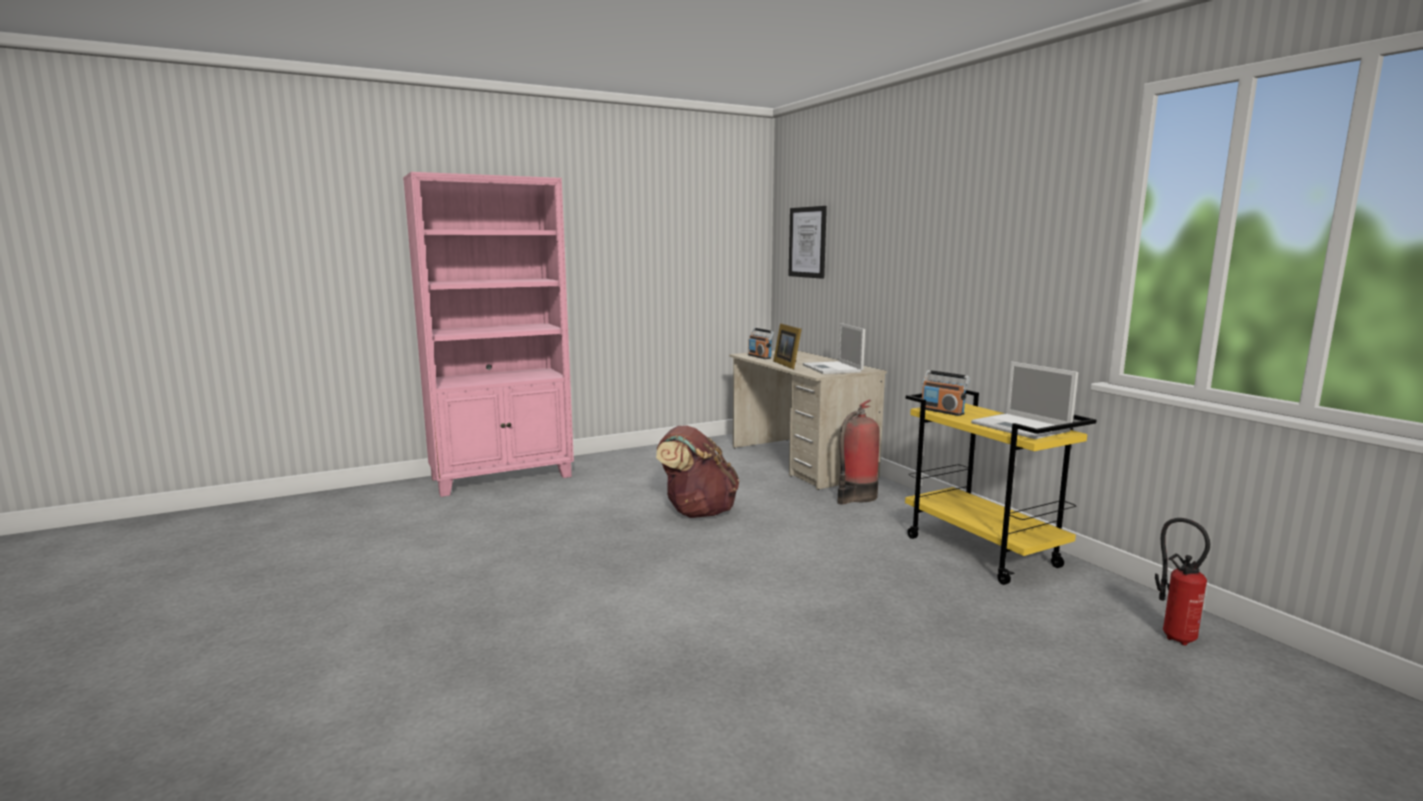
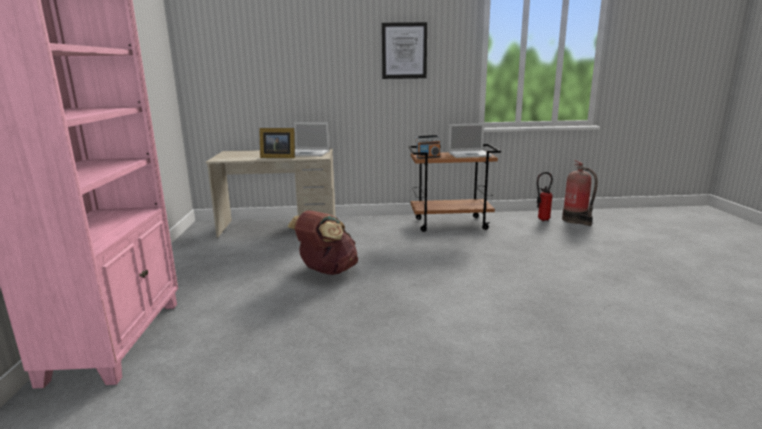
camera: 65 degrees left, 5 degrees up
(759, 356) = (235, 158): radio -> none
(807, 242) = (227, 65): picture -> picture (404, 51)
(856, 496) = (355, 228): fire extinguisher -> fire extinguisher (576, 220)
(983, 552) = (451, 224): yellow cart -> brown cart

